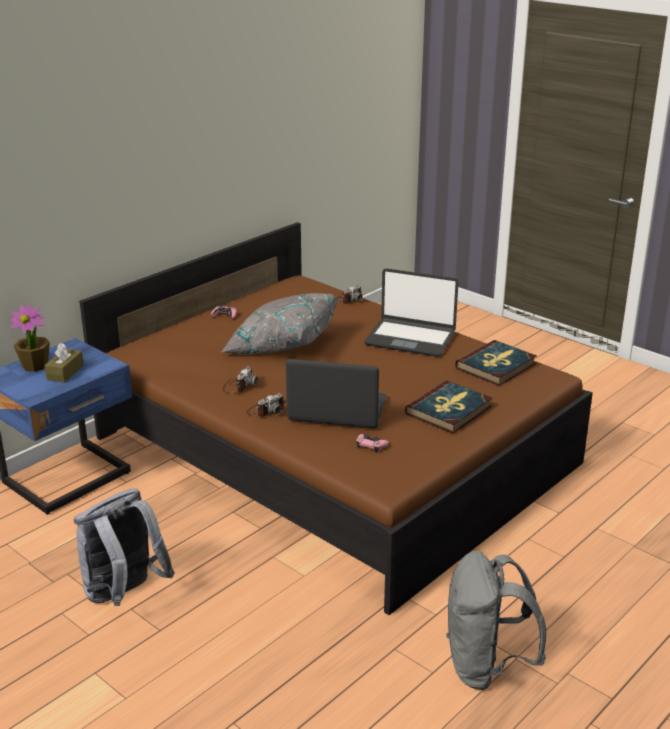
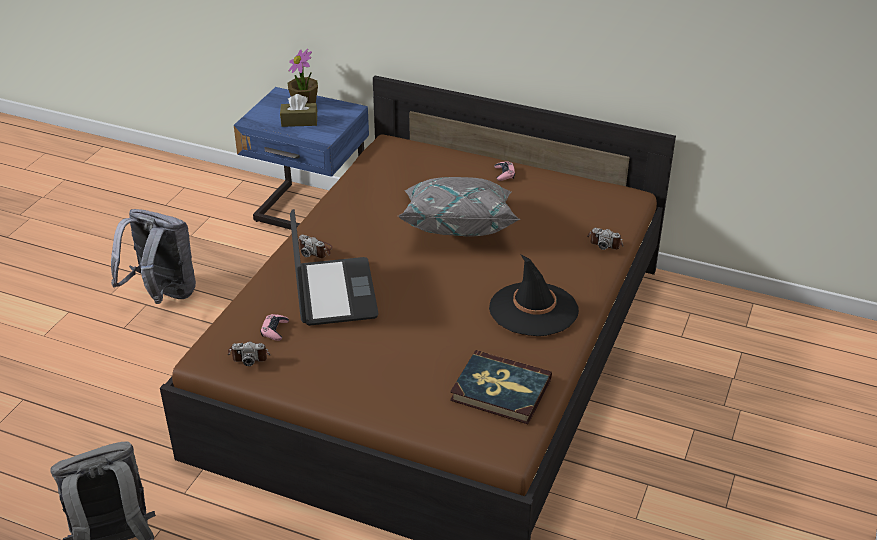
camera: 70 degrees right, 10 degrees up
(238, 385) = (356, 221): camera -> camera (249, 355)
(410, 338) = (533, 309): laptop -> black hat
(449, 410) = (371, 370): book -> none

